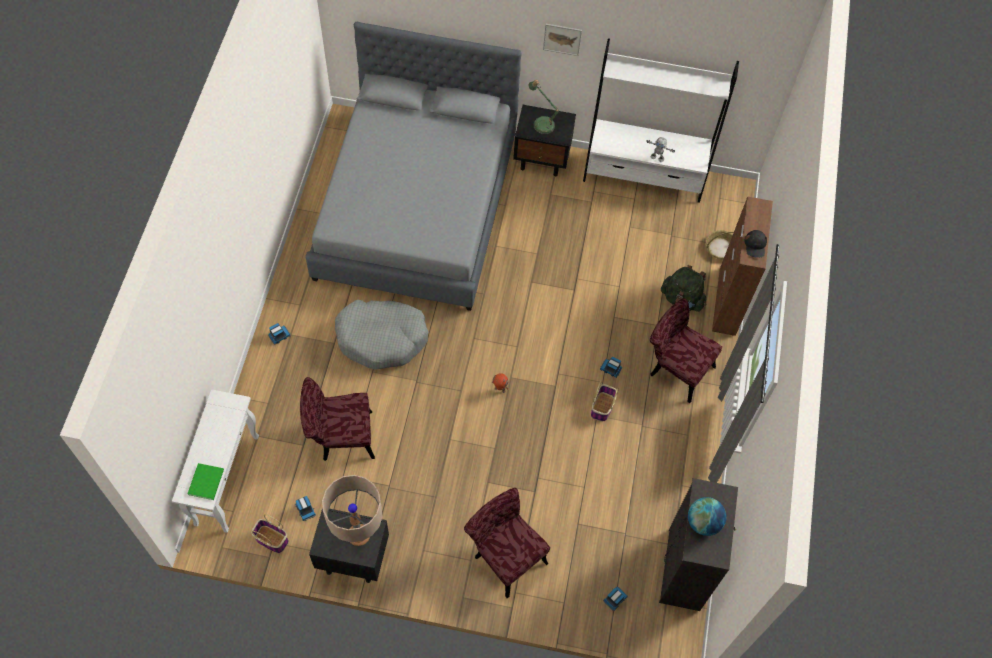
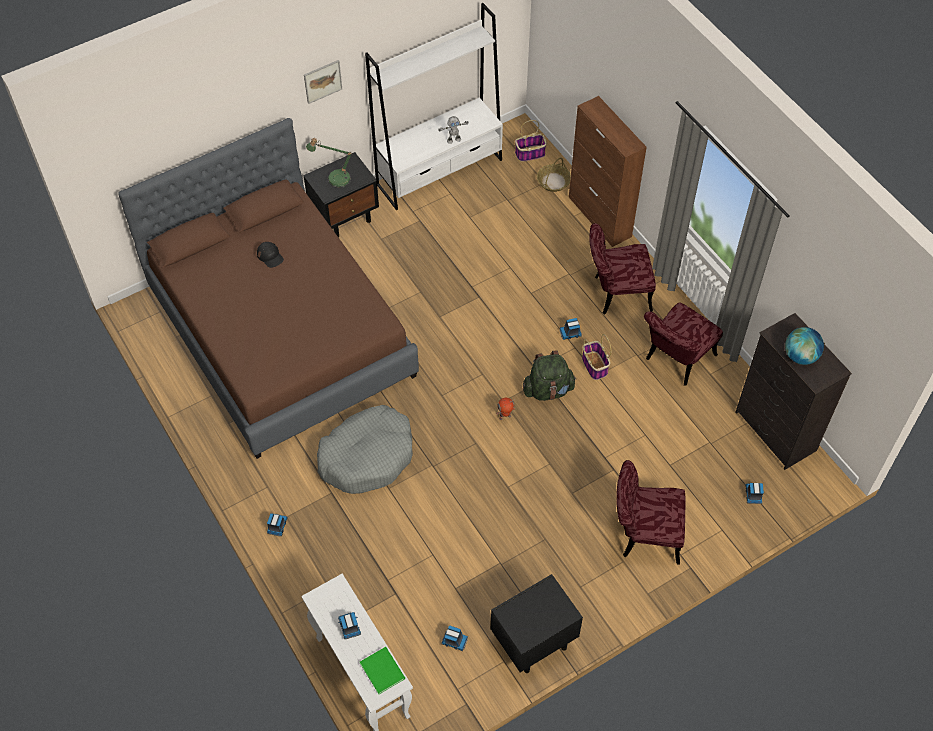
camera: 40 degrees left, 5 degrees down
(217, 435) = (349, 627): none -> toy truck
(271, 539) = (452, 689): basket -> basket (529, 154)
(340, 437) = (419, 560): red chair -> red chair (676, 361)
(358, 534) = (542, 604): beige table lamp -> none
(416, 207) = (281, 331): grey bed -> brown bed
(682, 299) = (566, 240): green backpack -> green backpack (548, 390)
(755, 245) = (621, 136): black cap -> black cap (270, 256)

